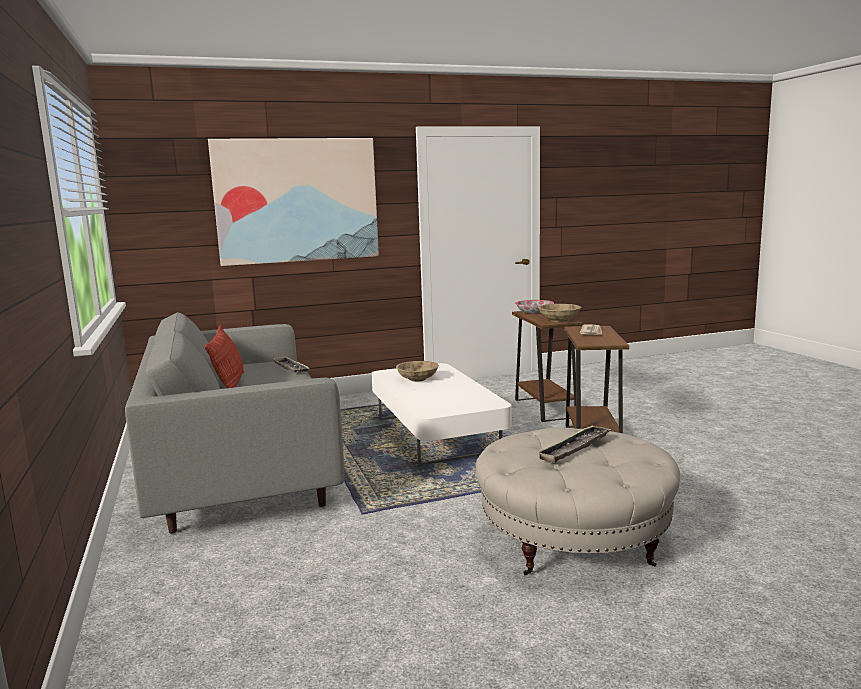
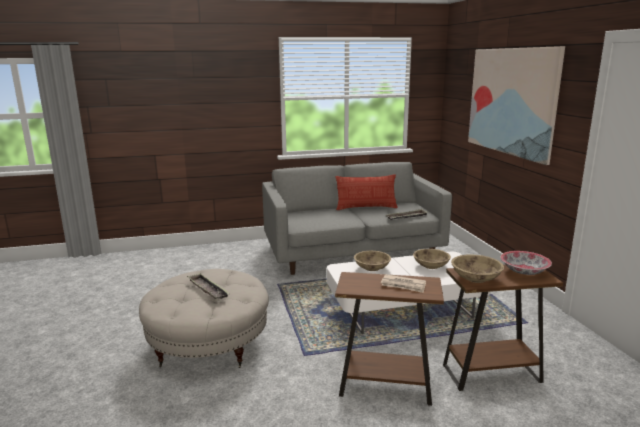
camera: 95 degrees right, 5 degrees up
(428, 399) = (372, 268): none -> beige bowl

